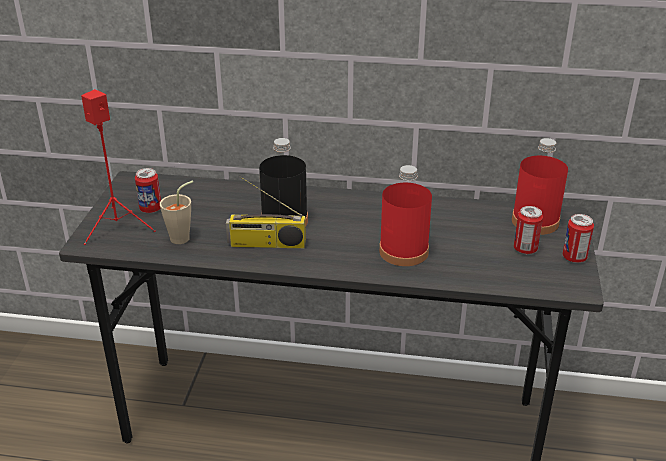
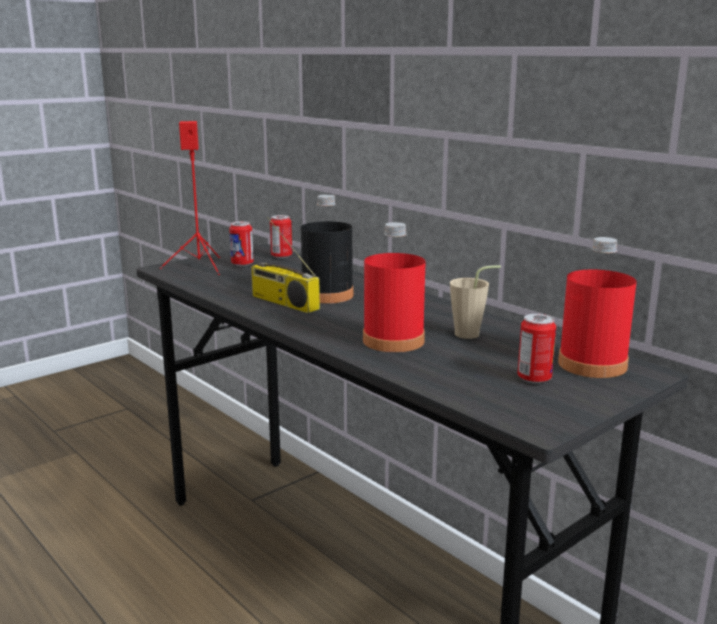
camera: 40 degrees right, 15 degrees down
(184, 237) = (231, 282): beige cup -> beige cup (472, 334)
(574, 258) = (586, 403): can -> can (281, 256)

